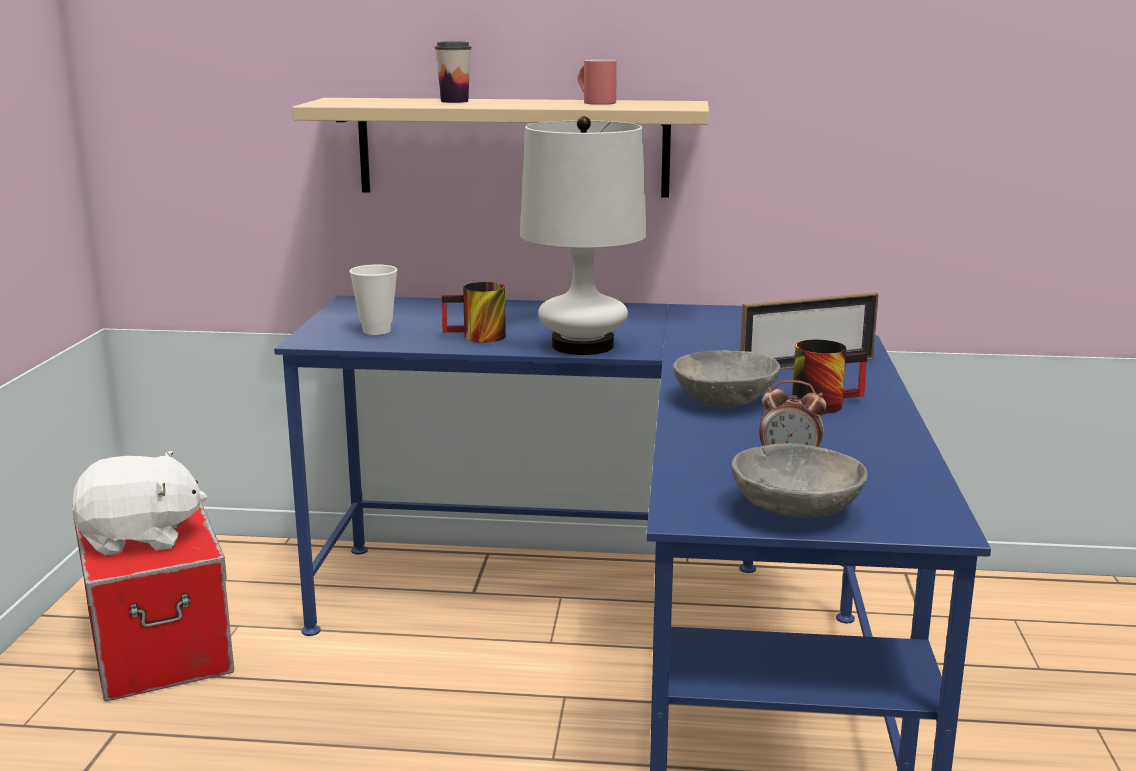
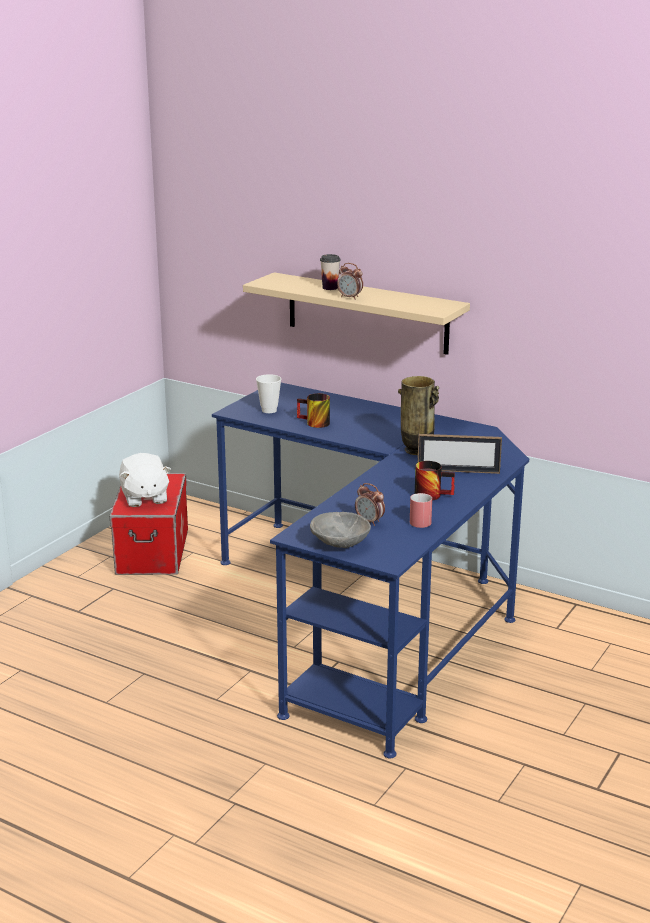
camera: 25 degrees right, 5 degrees up
(140, 538) = (144, 498): white plush toy -> white plush toy turned 60 degrees clockwise
(510, 105) = (350, 297): none -> alarm clock
(583, 346) = (360, 438): white table lamp -> none
(594, 102) = (400, 299): red mug -> red mug (419, 520)
(699, 349) = (417, 451): none -> vase
(726, 401) = (386, 484): grey bowl -> none

